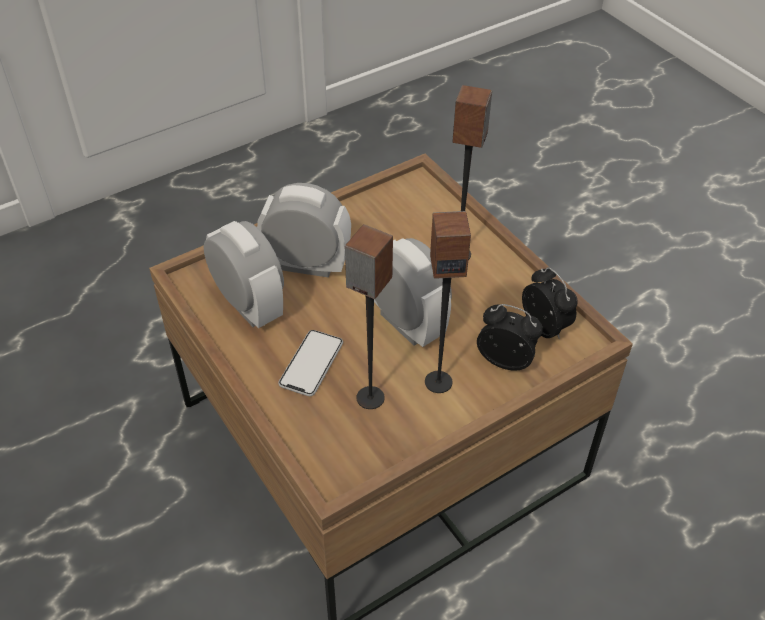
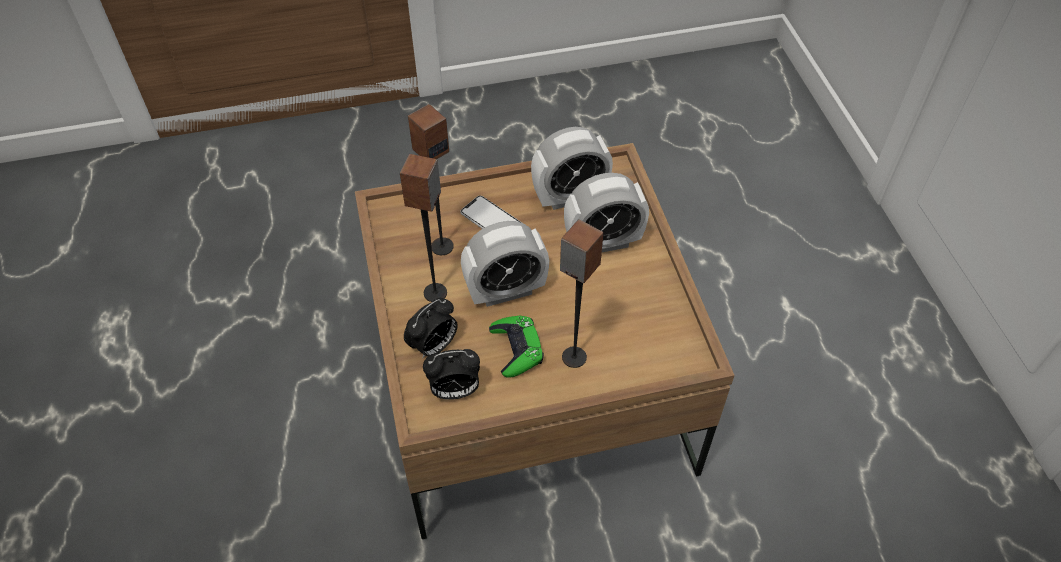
camera: 110 degrees right, 5 degrees up
(307, 265) = (603, 242): alarm clock -> alarm clock turned 45 degrees clockwise
(473, 296) = (516, 349): none -> green game controller

